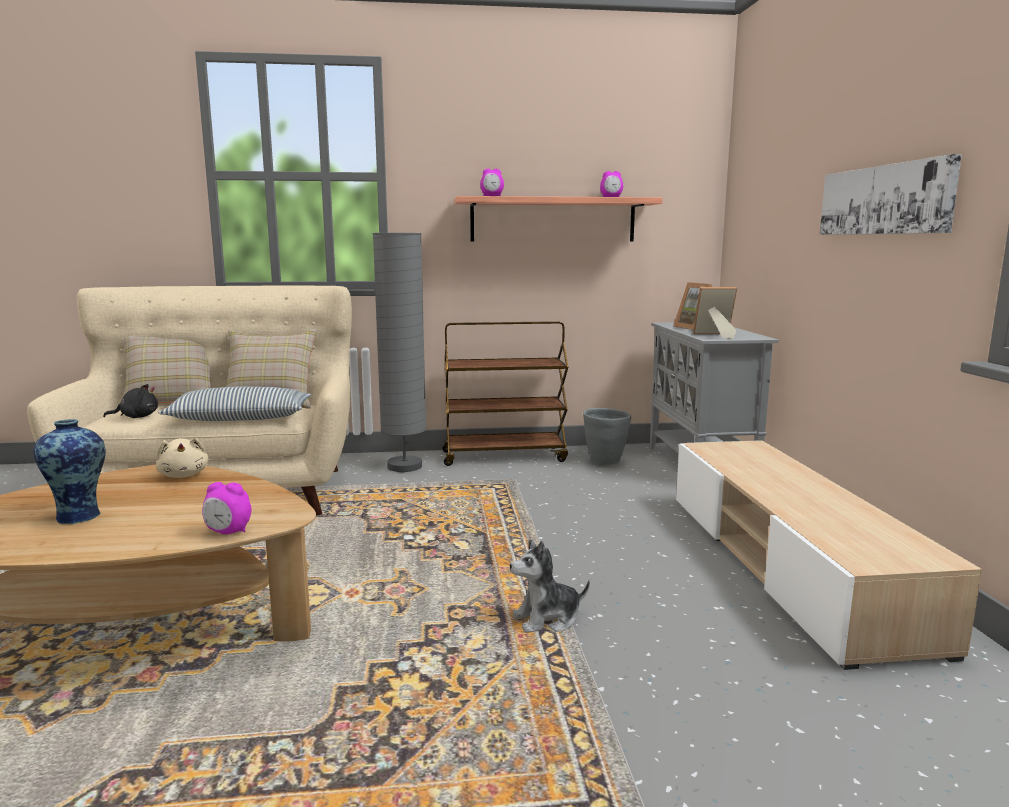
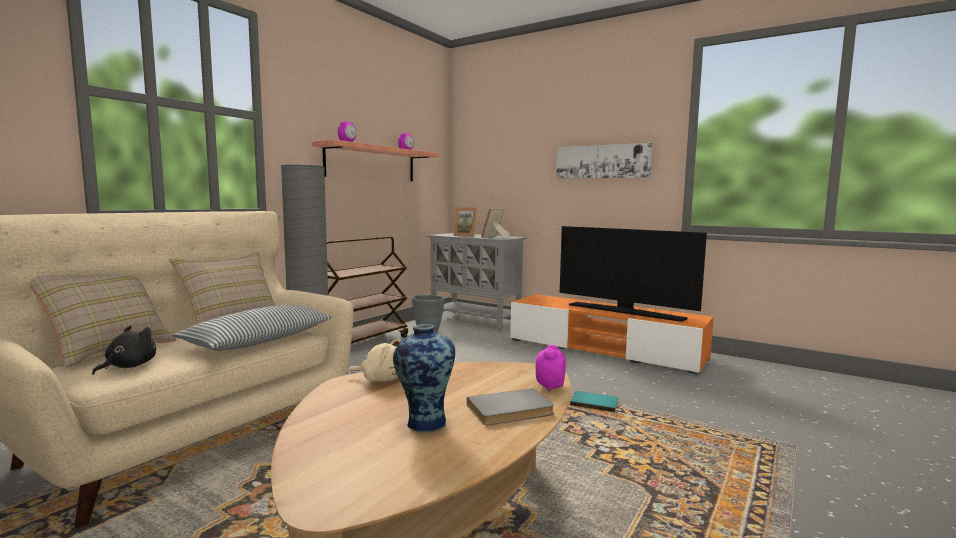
camera: 50 degrees left, 5 degrees down
(134, 535) = (511, 411): none -> grey book
(228, 532) = (549, 387): alarm clock -> alarm clock turned 150 degrees clockwise
(547, 619) = (594, 403): plush toy -> turquoise book
(787, 564) = (604, 349): beige tv stand -> orange tv stand
(808, 505) = (625, 312): none -> television

